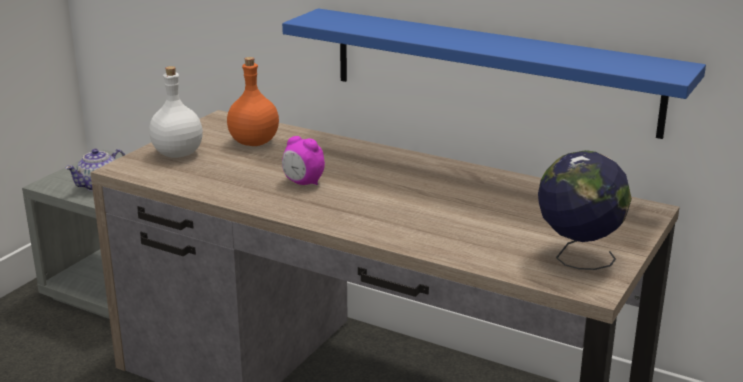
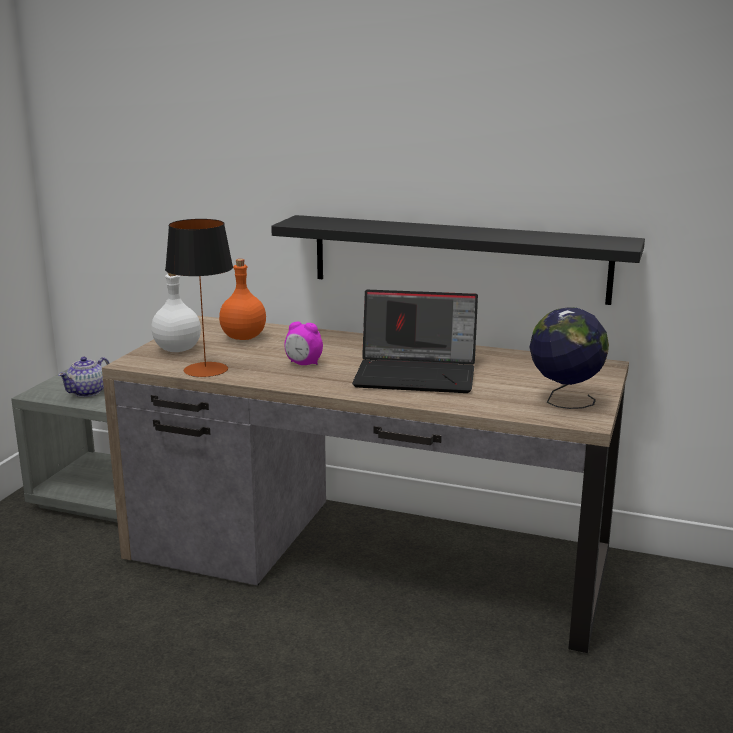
camera: 10 degrees left, 5 degrees down
(195, 183) = (205, 370): none -> table lamp
(423, 207) = (417, 374): none -> laptop
(491, 70) = (458, 258): blue shelf -> black shelf

